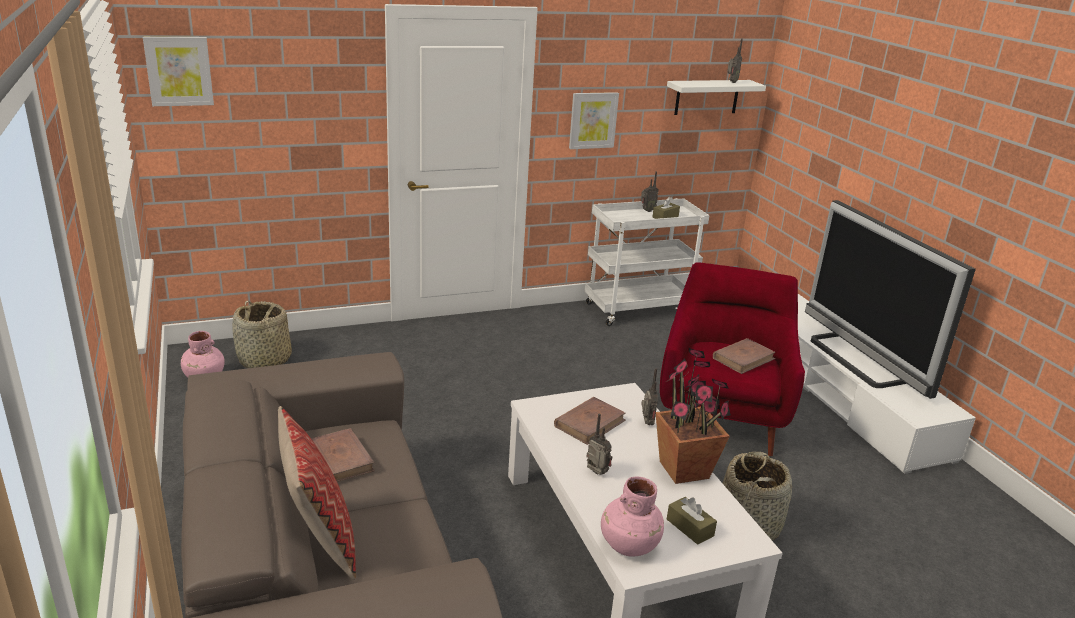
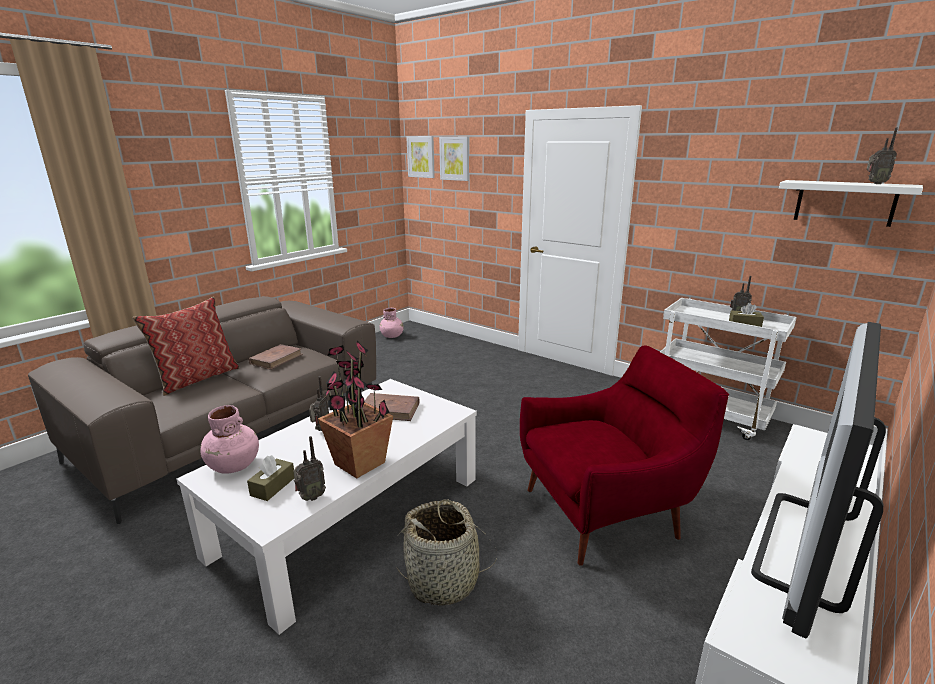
camera: 60 degrees right, 5 degrees down
(264, 360) = (426, 340): basket -> none
(593, 120) = (691, 215): picture -> picture (455, 158)
(646, 424) = (415, 430): radio -> radio (310, 497)
(743, 359) = (600, 446): brown book -> none

